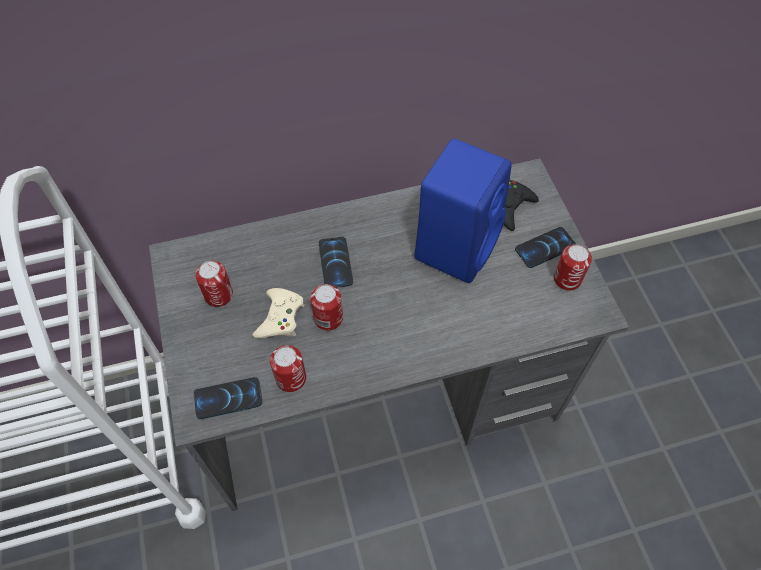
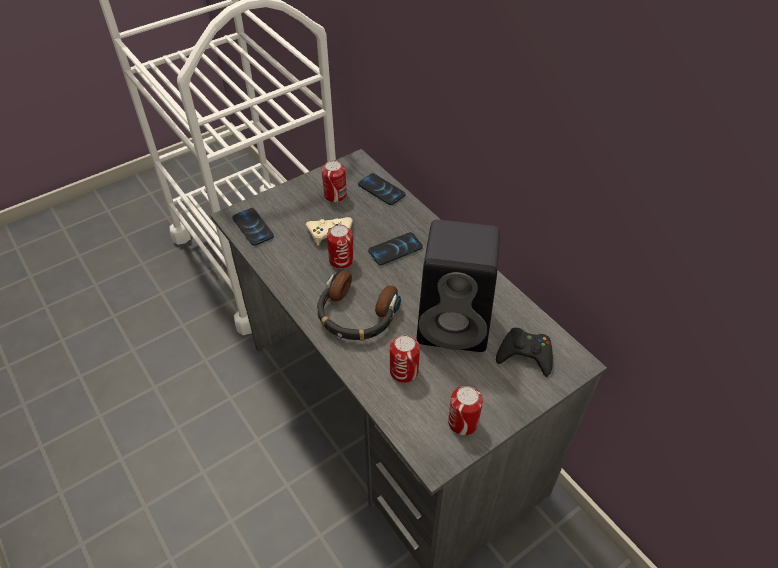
camera: 70 degrees right, 10 degrees down
(291, 378) = (280, 255): can -> can (404, 371)
(412, 326) = (356, 315): none -> headphones
(457, 245) = (456, 324): blue speaker -> black speaker
(545, 248) = (491, 395): phone -> phone (381, 190)

